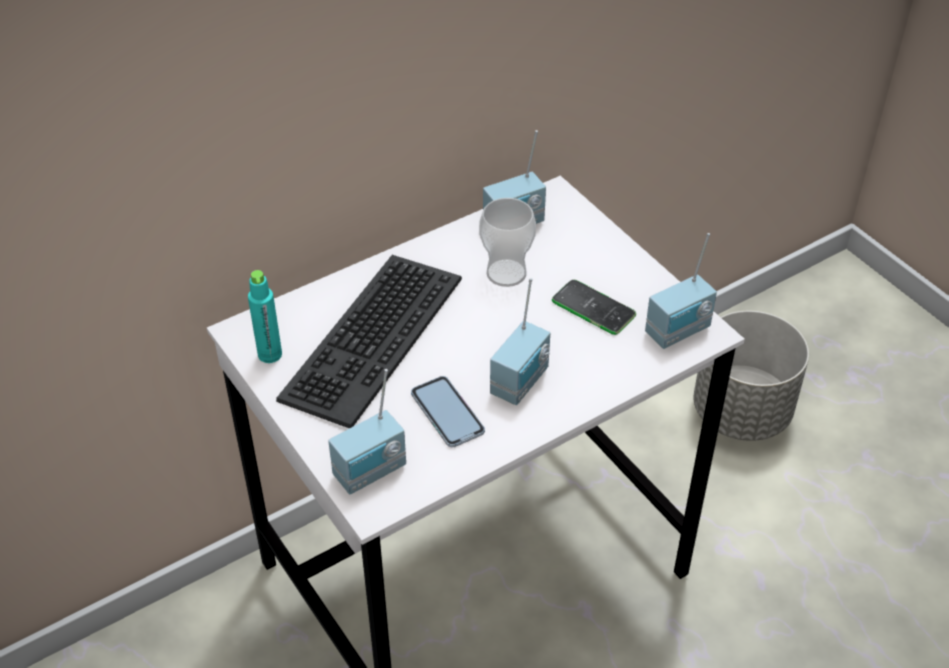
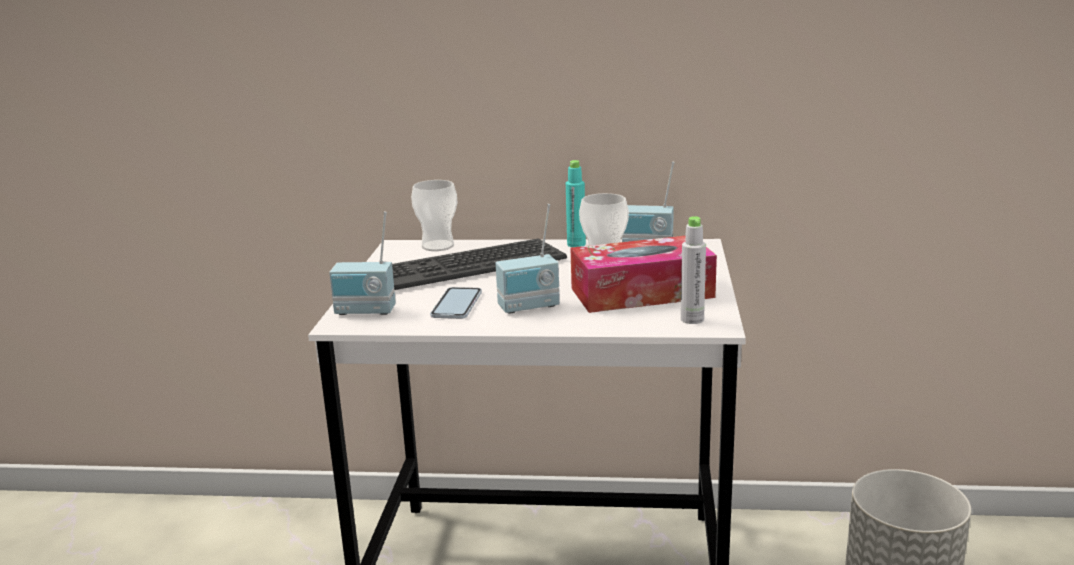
camera: 40 degrees right, 25 degrees down
(270, 354) = (397, 256): turquoise bottle -> turquoise bottle (576, 244)
(290, 313) = (438, 246): none -> cup
(593, 308) = (642, 293): phone -> tissue box
(679, 332) = (692, 319): radio -> grey bottle

